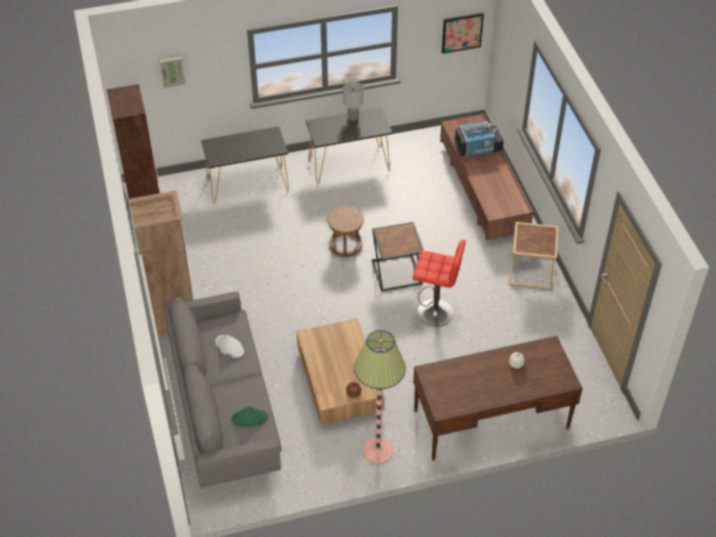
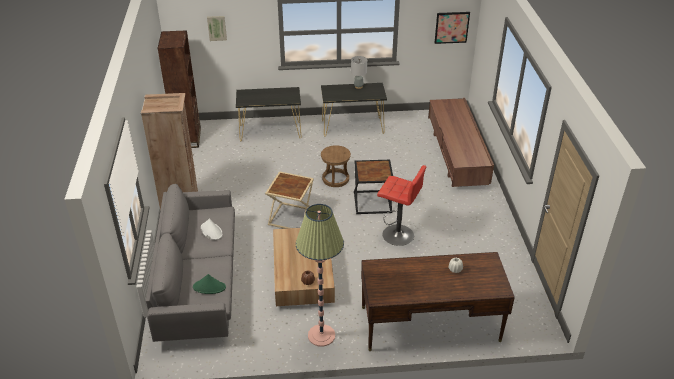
camera: 10 degrees right, 10 degrees down
(478, 148) = (456, 119): television -> none
(531, 271) = (487, 214): beige side table -> beige side table (292, 217)

